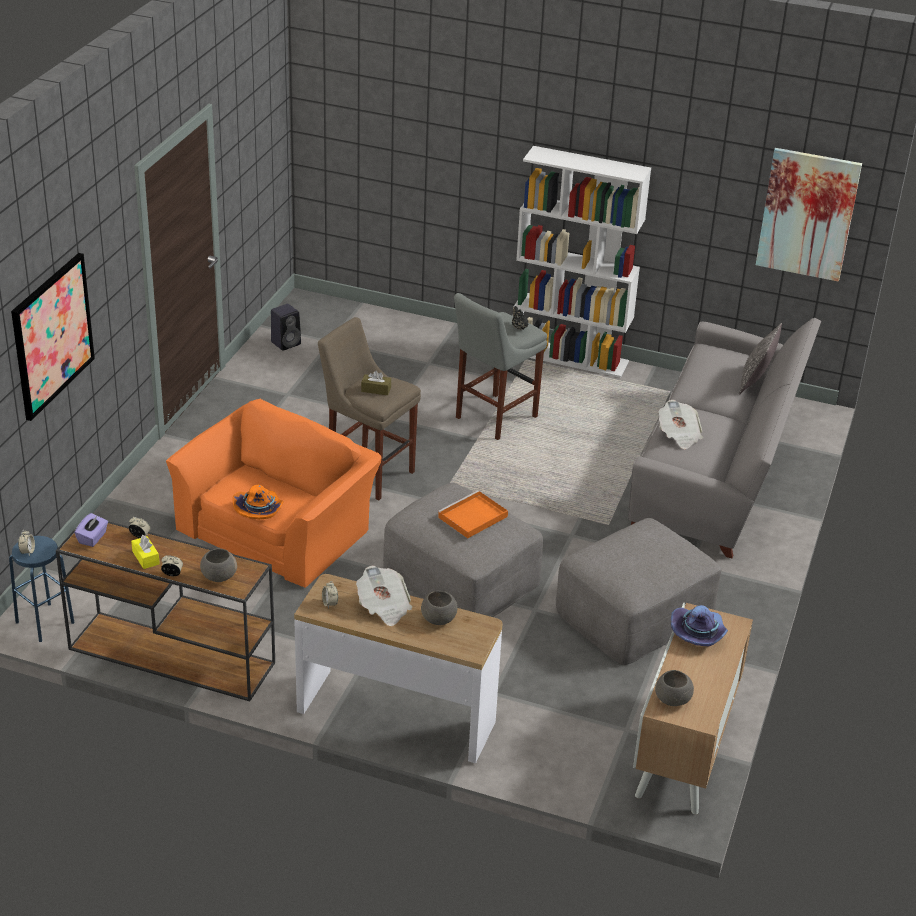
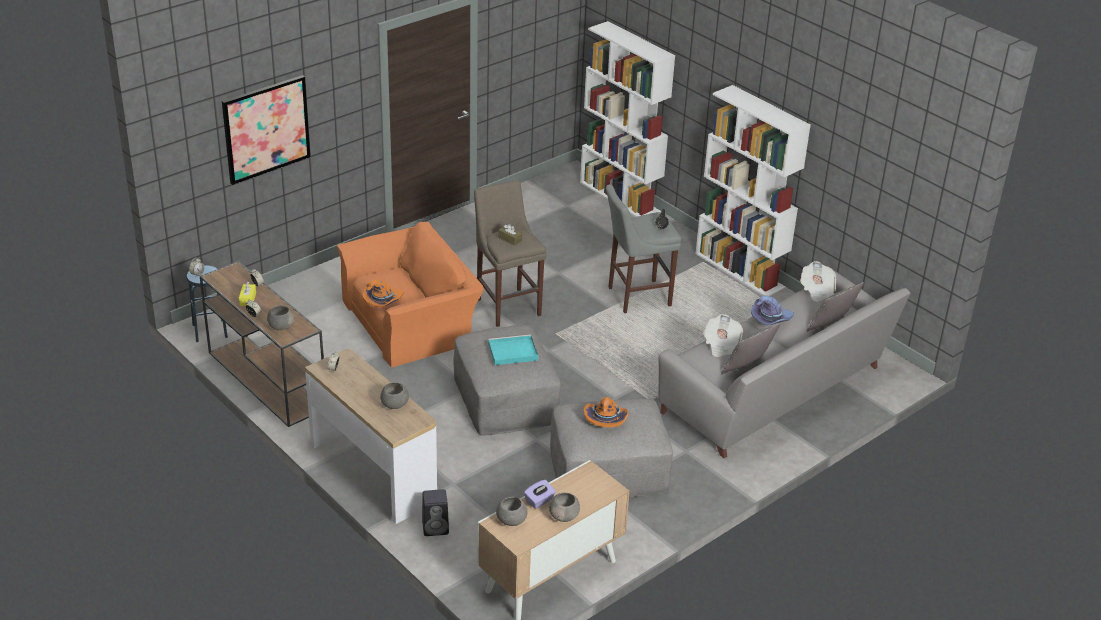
camera: 30 degrees right, 0 degrees up
(93, 538) = (228, 276): purple tissue box -> purple tissue box (539, 501)
(286, 343) = (534, 197): black speaker -> black speaker (436, 527)
(379, 315) = (620, 197): none -> white bookcase
(384, 607) = (366, 384): newspaper -> newspaper (817, 290)
(472, 517) = (512, 352): orange tray -> turquoise tray
(635, 555) = (605, 419): none -> orange hat
(699, 633) = (577, 485): purple hat -> purple hat (770, 319)
(719, 672) = (564, 516): none -> grey bowl
(723, 451) = (747, 368): none -> pillow
(807, 214) = (920, 196): picture -> none

